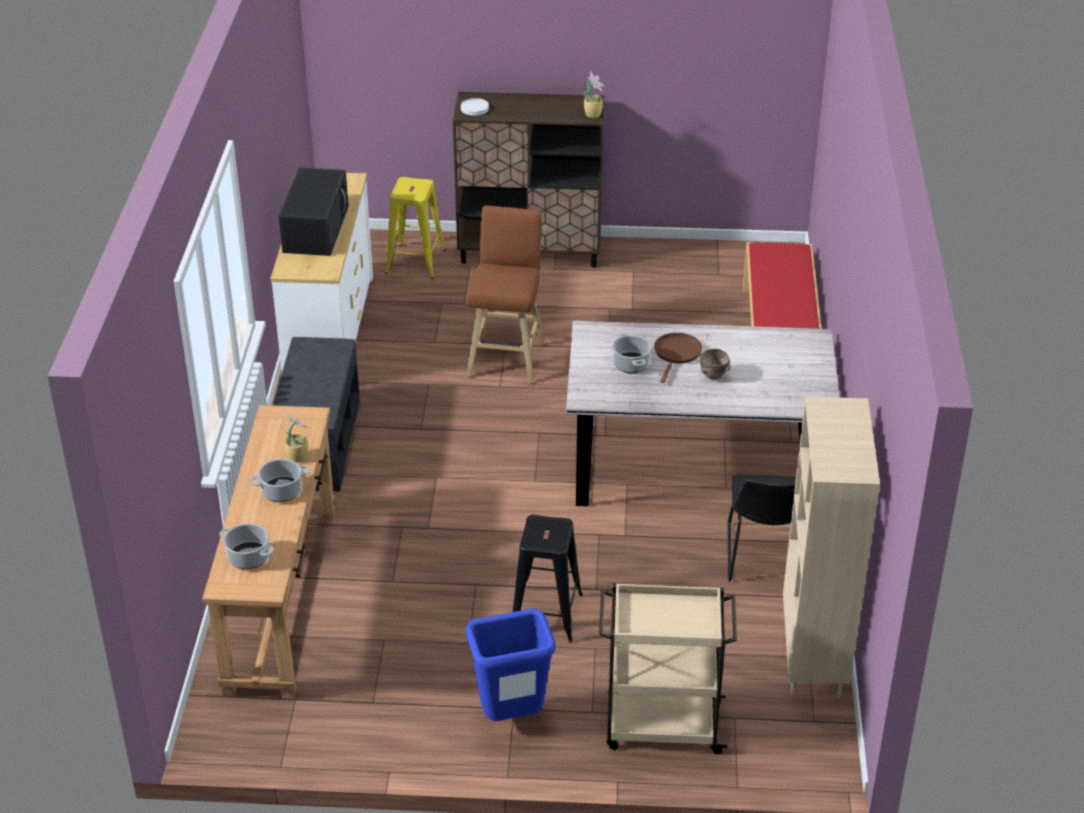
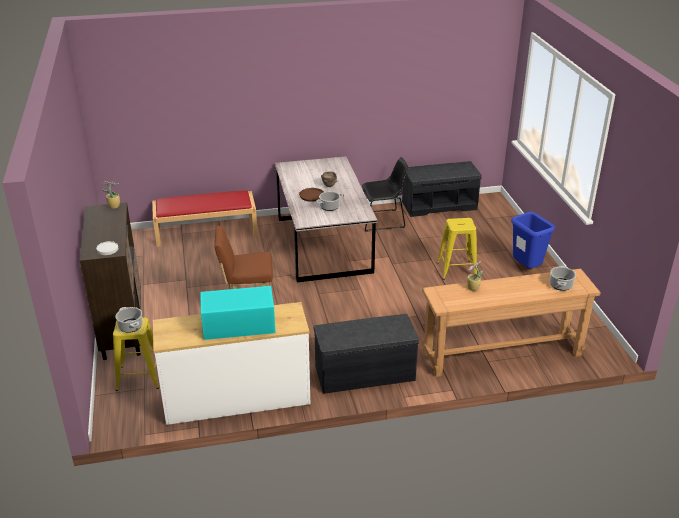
camera: 105 degrees left, 5 degrees down
(282, 491) = (503, 286): cooking pot -> cooking pot (130, 326)
(316, 228) = (237, 325): black microwave -> turquoise microwave
(546, 614) = (456, 270): black stool -> yellow stool
(661, 725) = (501, 233): beige cart -> none
(814, 660) = (439, 205): beige bookcase -> grey bench

